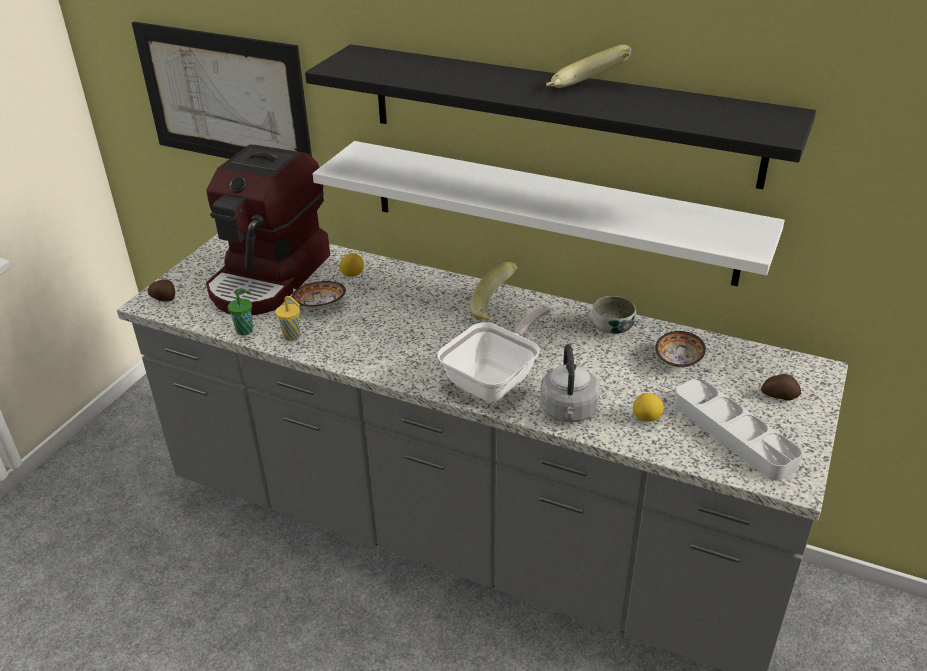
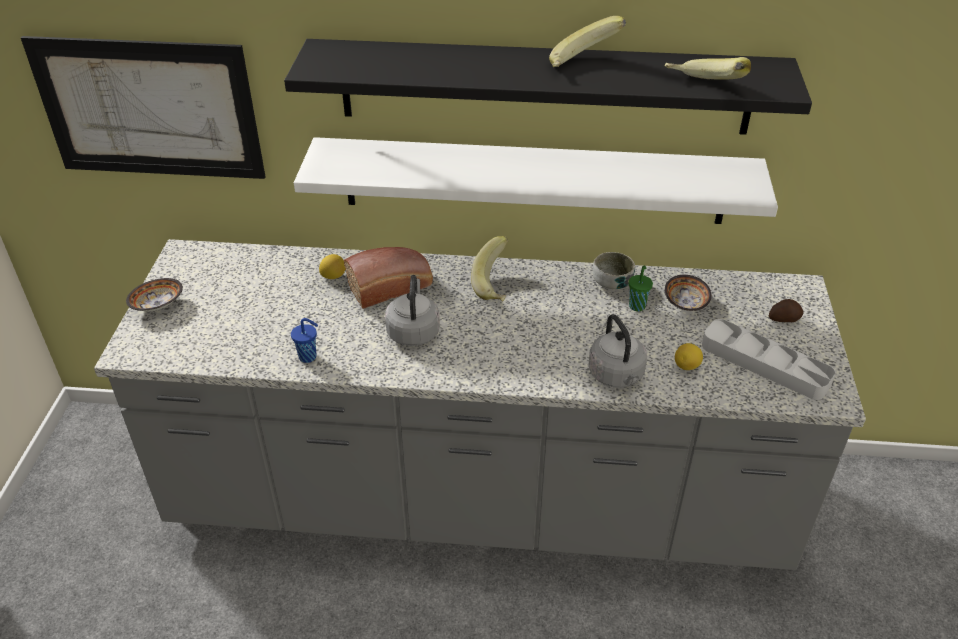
camera: 20 degrees left, 5 degrees up
(164, 299) = (143, 344): potato -> none
(245, 330) = (254, 361): green cup -> green cup (637, 305)
(270, 278) = (248, 296): coffee machine -> none
(292, 336) = (309, 357): yellow cup -> blue cup
(321, 306) = (320, 317): bowl -> bowl (159, 305)
(396, 333) = (413, 331): none -> grey kettle
(399, 293) = (392, 287): none -> bread
(496, 379) = (534, 359): frying pan -> none
(691, 123) = (703, 88): none -> banana

